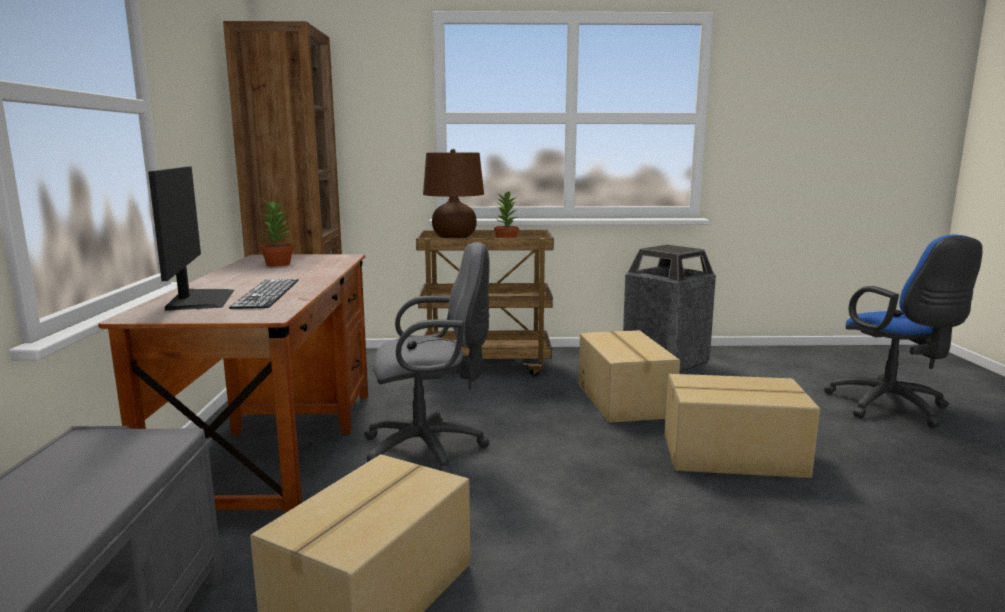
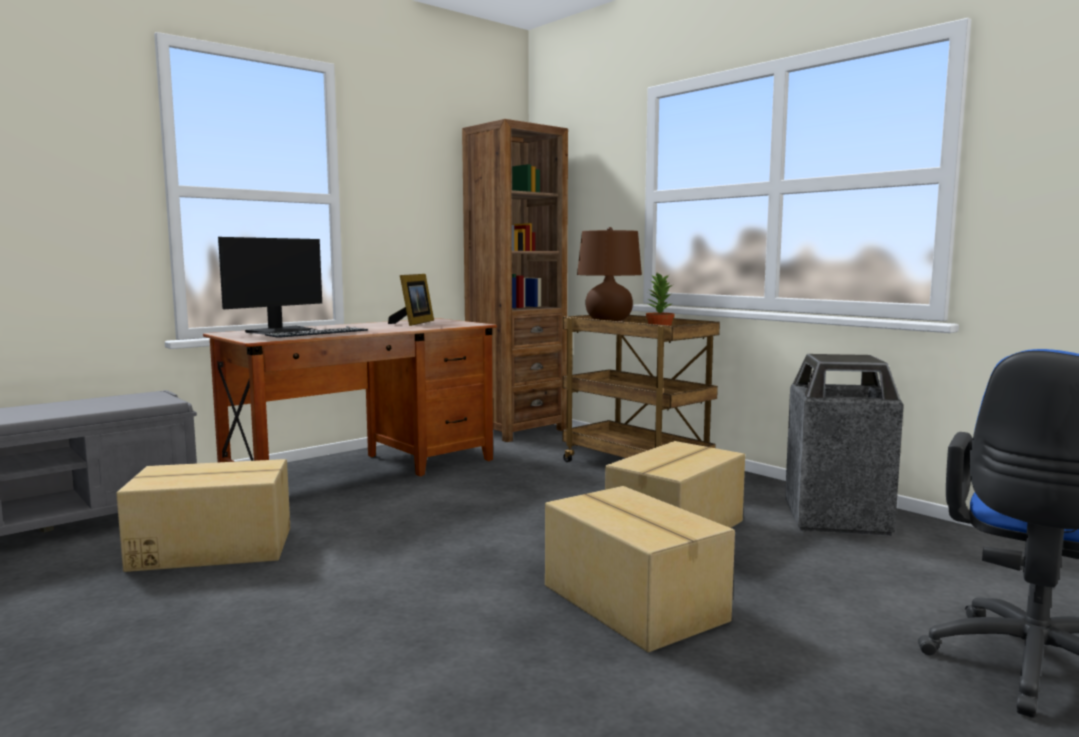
camera: 50 degrees right, 5 degrees down
(278, 264) = (414, 323): potted plant -> picture frame
(430, 450) = (433, 502): grey office chair -> none

